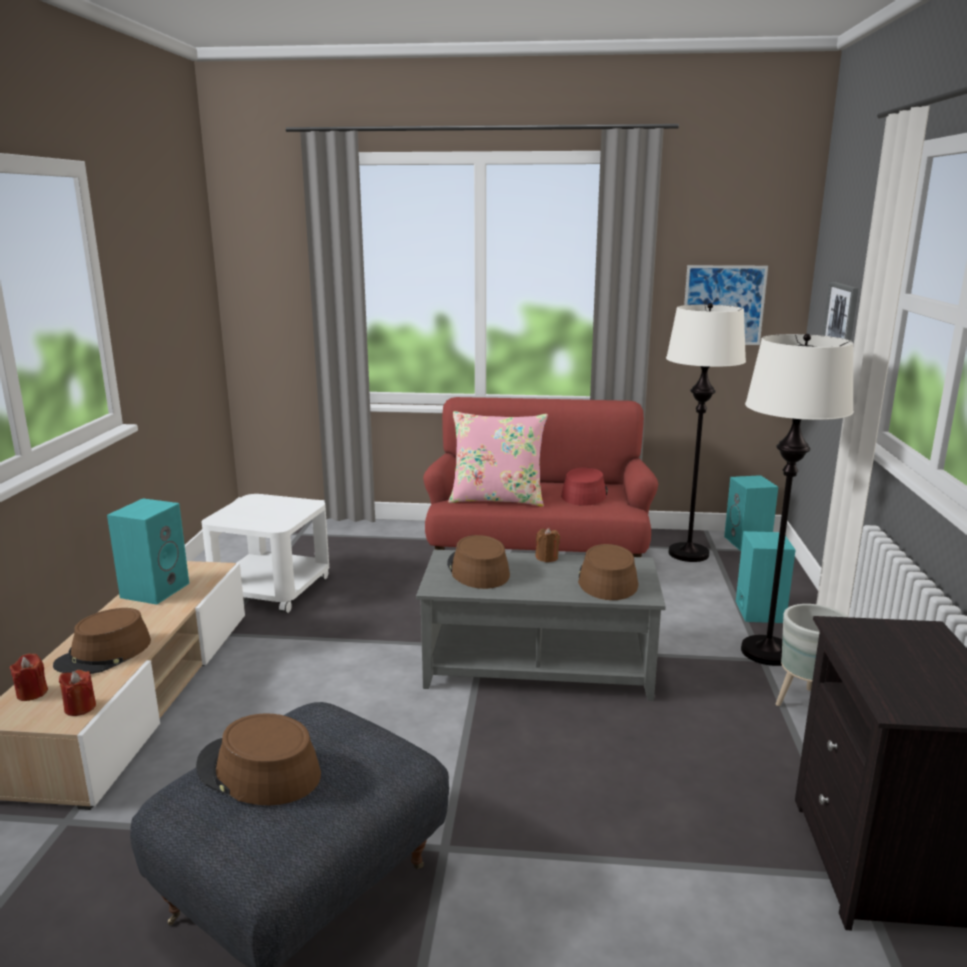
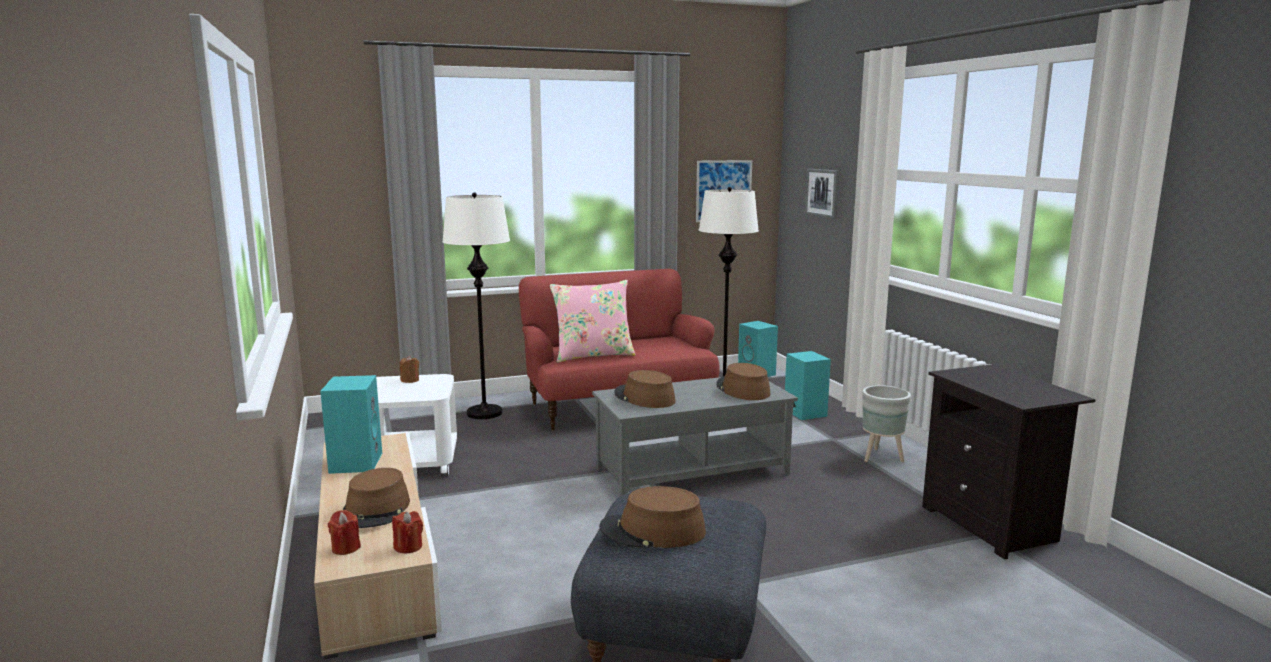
camera: 25 degrees left, 5 degrees down
(547, 558) = (684, 383): brown candle -> brown candle (410, 380)
(584, 494) = (655, 344): red hat -> none
(767, 652) = (832, 434): white floor lamp -> white floor lamp (484, 413)

